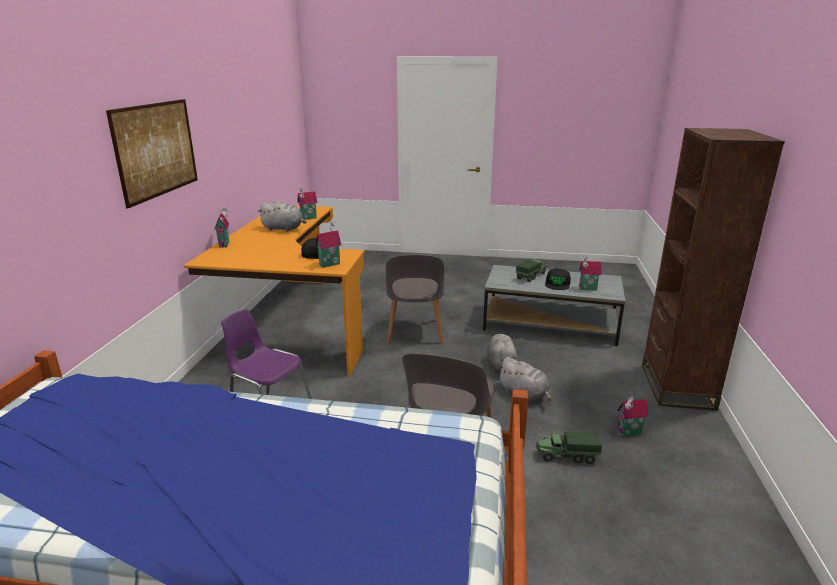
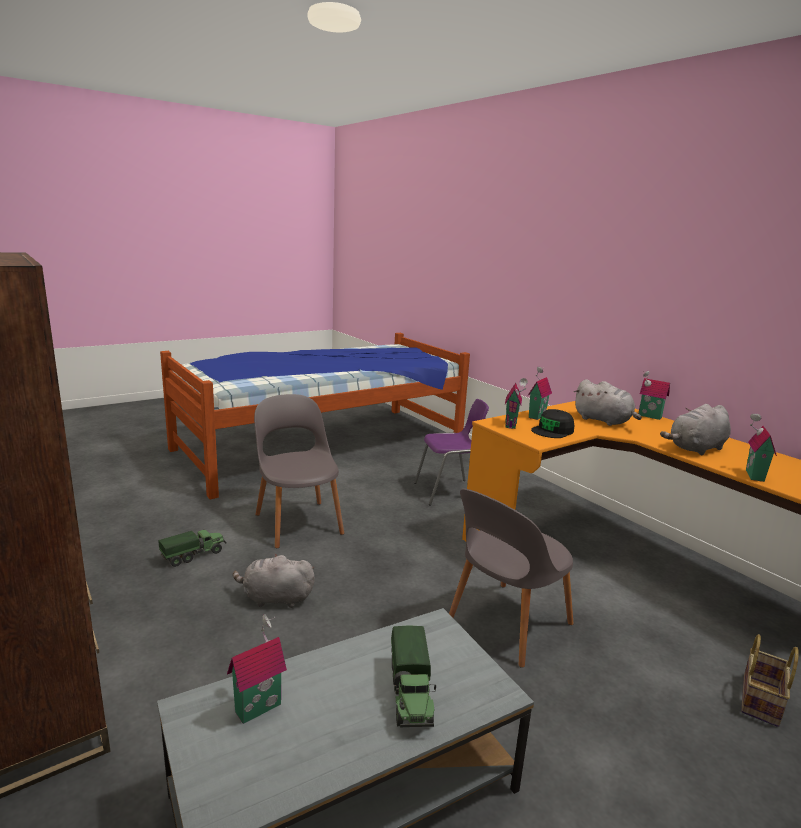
camera: 135 degrees right, 5 degrees down
(156, 149) = (613, 280): picture -> none
(373, 285) = (761, 702): none -> basket
(414, 333) = (506, 624): grey chair -> grey chair turned 90 degrees counterclockwise
(501, 364) = (340, 628): grey plush toy -> grey plush toy (604, 421)
(557, 284) = (333, 691): black cap -> none
(629, 433) = (129, 603): toy house -> toy house (535, 416)

